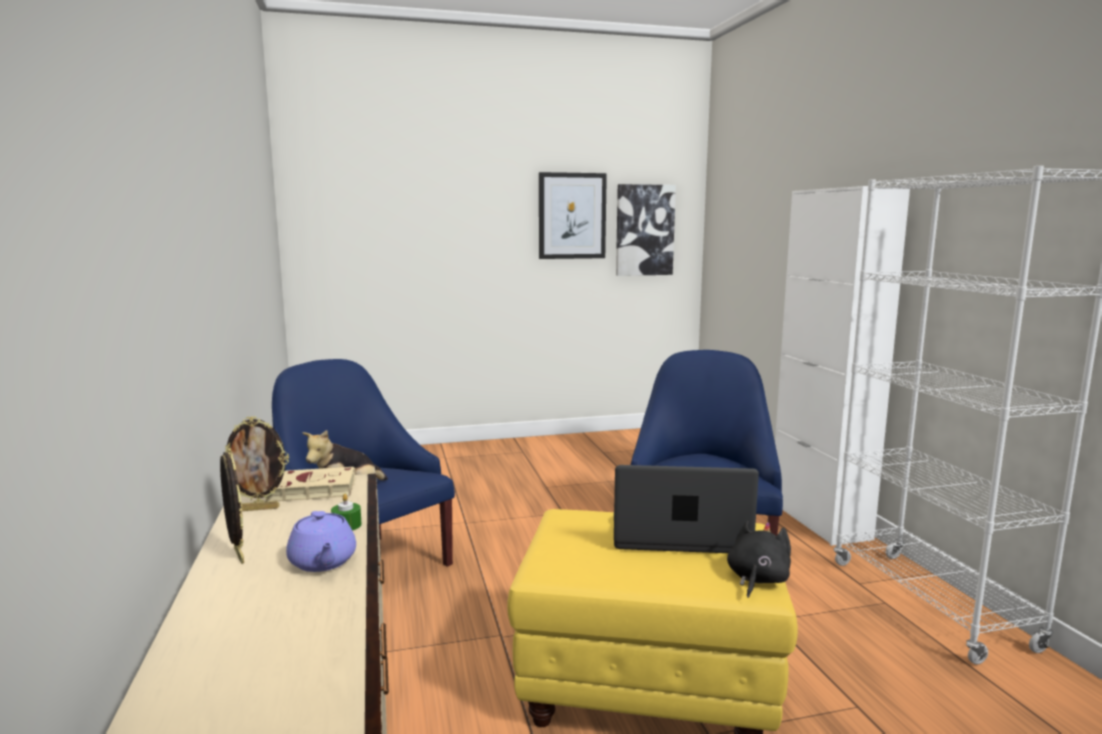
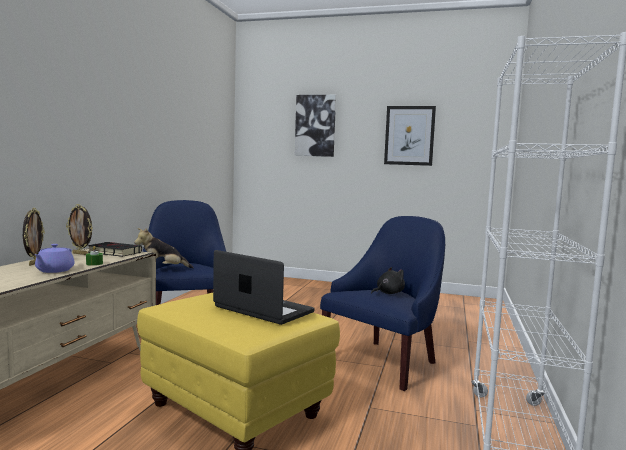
camera: 30 degrees right, 5 degrees down
(309, 490) = (113, 252): beige book -> black book
(644, 230) = (465, 147): picture -> picture (315, 125)
(757, 579) = (258, 335): black plush toy -> black plush toy (388, 293)
(819, 520) = (508, 369): white cabinet -> none

